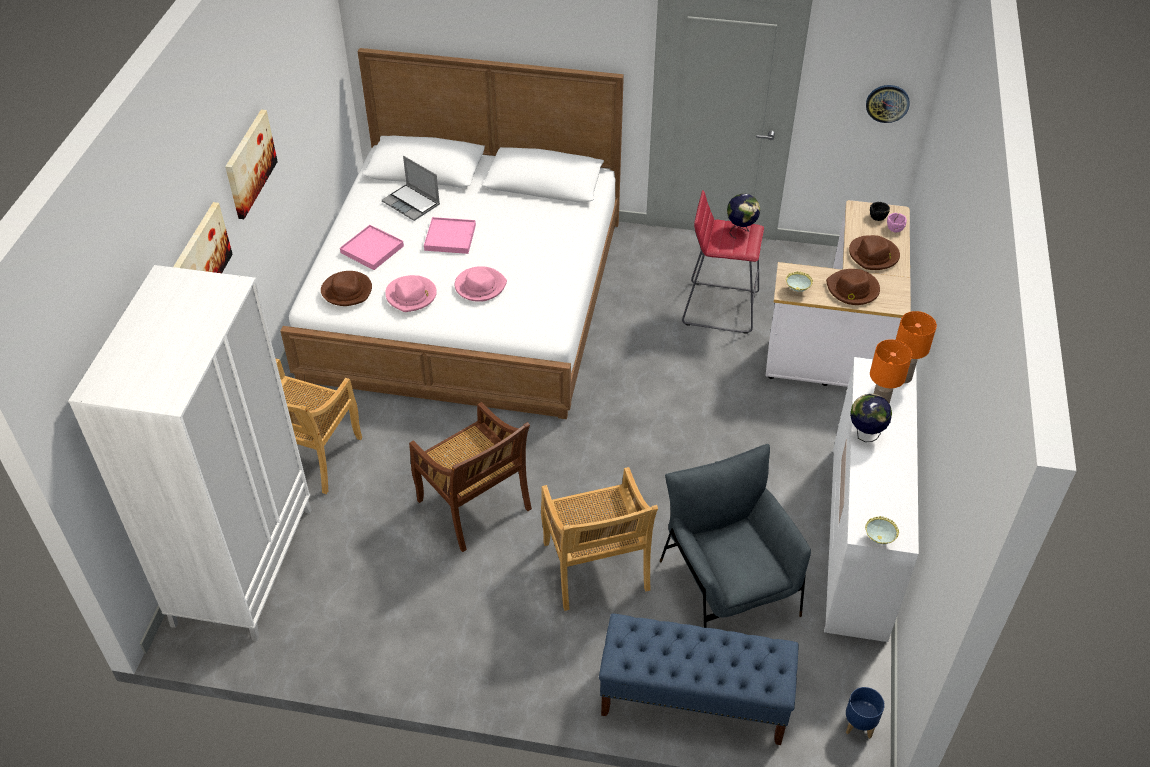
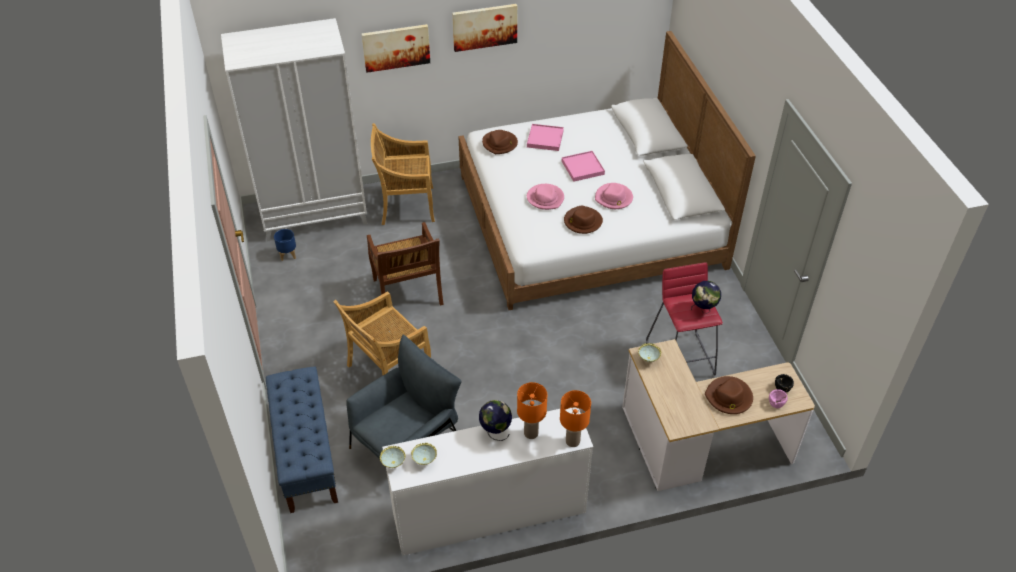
camera: 65 degrees right, 0 degrees up
(411, 295) = (515, 172): pink hat -> pink hat (614, 198)
(412, 203) = (603, 138): laptop -> none
(475, 506) = (408, 293): brown chair -> brown chair turned 45 degrees counterclockwise
(852, 289) = (675, 394): brown hat -> brown hat (582, 222)
(859, 725) = (323, 555): blue planter -> blue planter (287, 255)
(884, 509) = (424, 461): none -> bowl
(887, 103) = (865, 319): wall clock -> none

